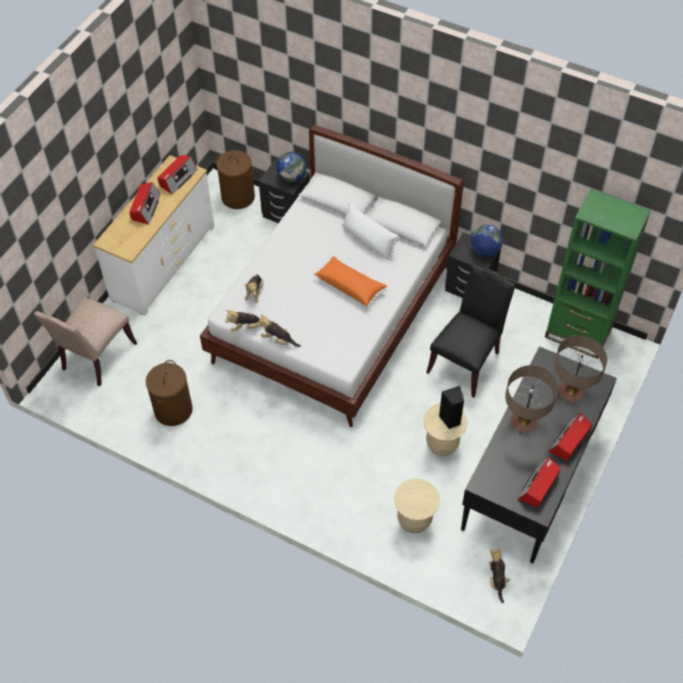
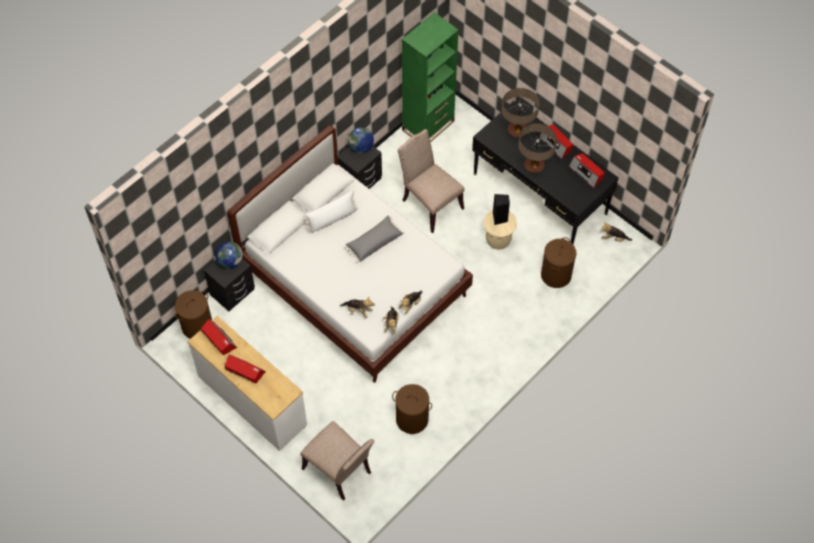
camera: 75 degrees left, 5 degrees up
(350, 286) = (374, 242): orange pillow -> grey pillow
(414, 520) = (556, 275): beige stool -> brown laundry basket
(466, 361) = (429, 204): black chair -> beige chair

